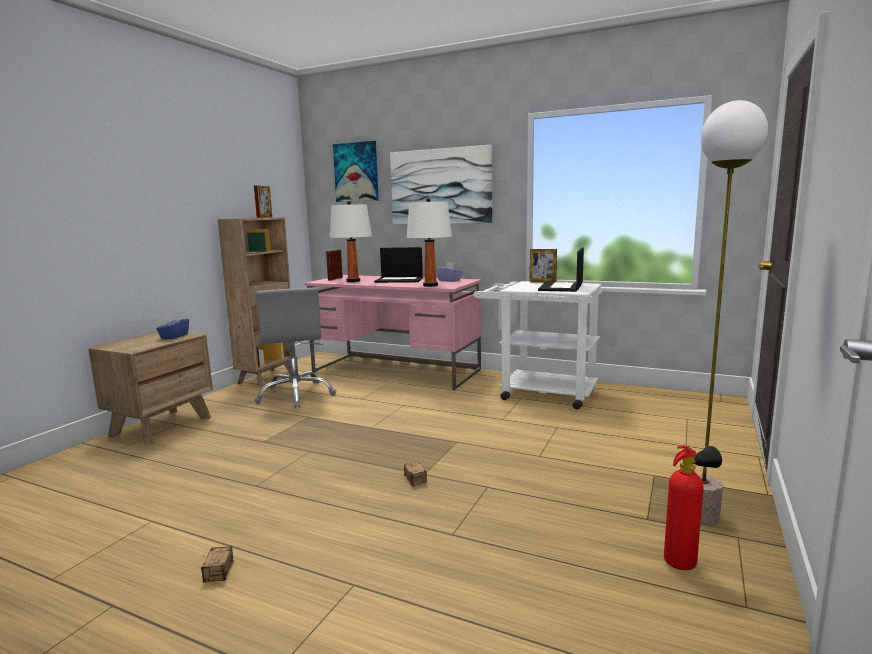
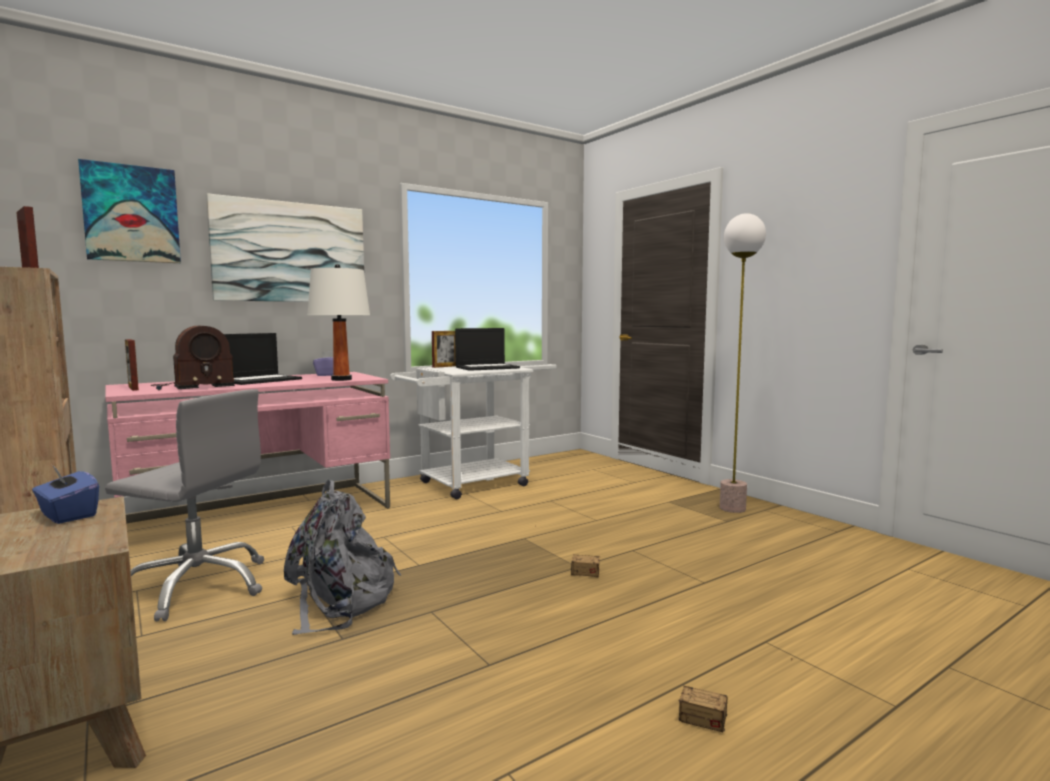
camera: 60 degrees left, 5 degrees down
(305, 426) = (340, 600): none -> grey backpack
(353, 281) = (192, 387): white table lamp -> radio
(561, 287) = (487, 367): laptop -> laptop turned 75 degrees counterclockwise
(685, 563) = (786, 529): fire extinguisher -> none

